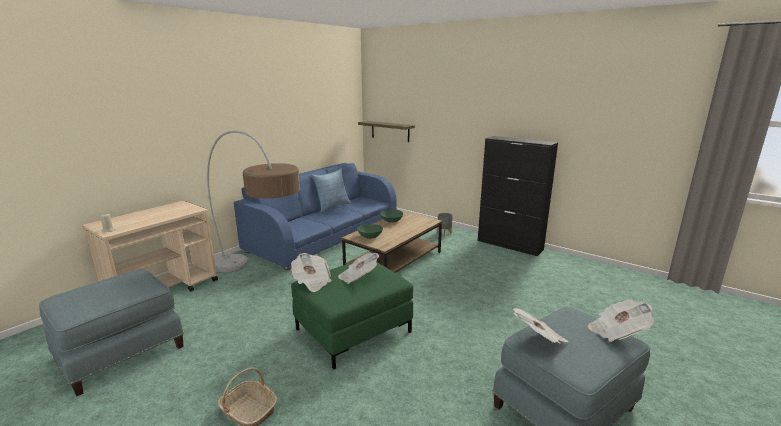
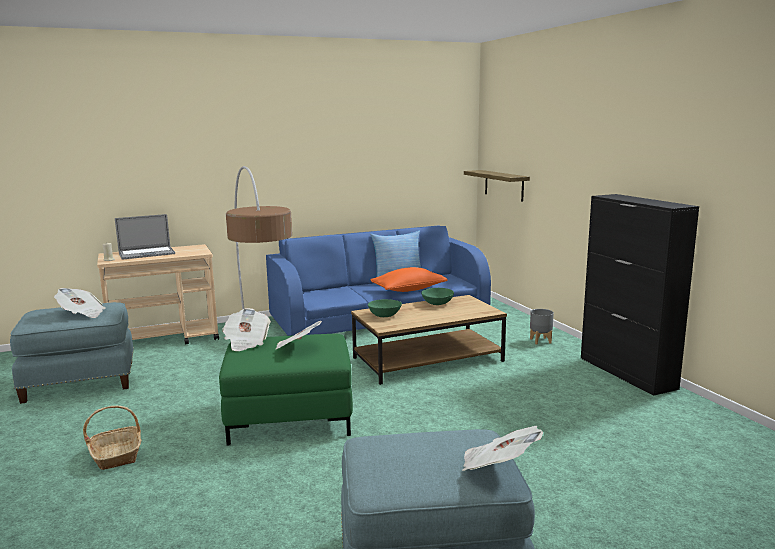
camera: 30 degrees right, 5 degrees down
(139, 217) = (146, 253): none -> laptop
(349, 213) = (408, 290): none -> orange pillow
(538, 339) = (378, 444): newspaper -> newspaper (82, 314)

